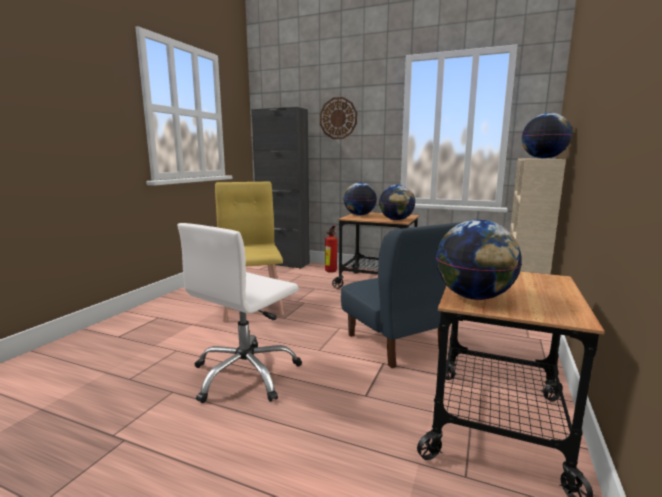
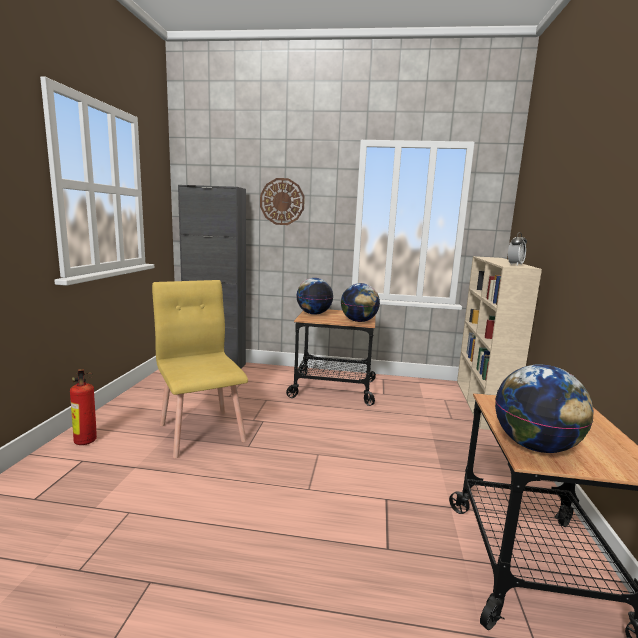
camera: 15 degrees left, 0 degrees up
(246, 374) = (237, 538): white office chair -> none
(331, 272) = (275, 375): fire extinguisher -> fire extinguisher (85, 443)
(395, 343) = (386, 469): blue chair -> none
(543, 158) = (515, 265): globe -> alarm clock

